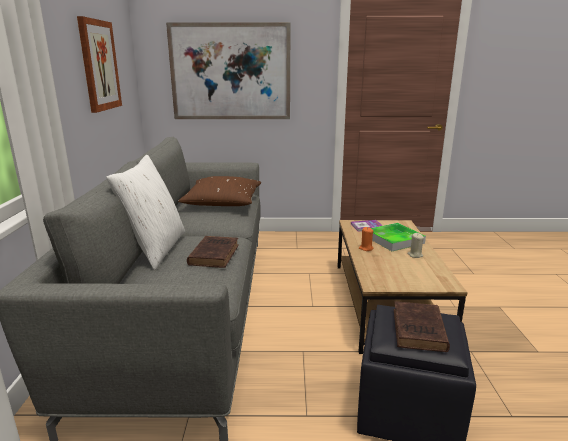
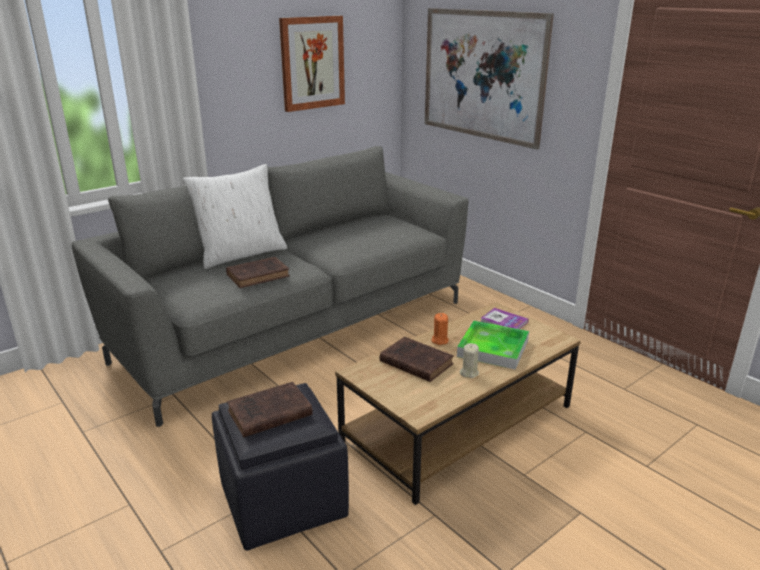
camera: 50 degrees right, 5 degrees up
(222, 202) = (379, 233): brown pillow -> none
(384, 264) = (414, 362): none -> brown book

